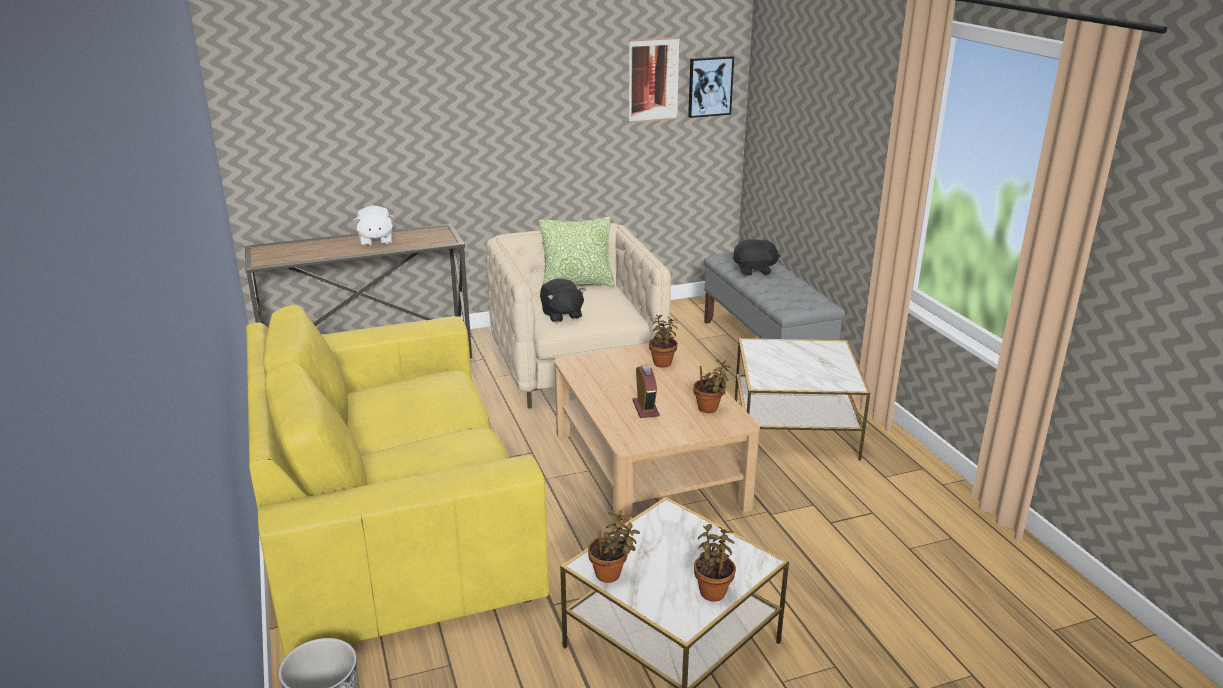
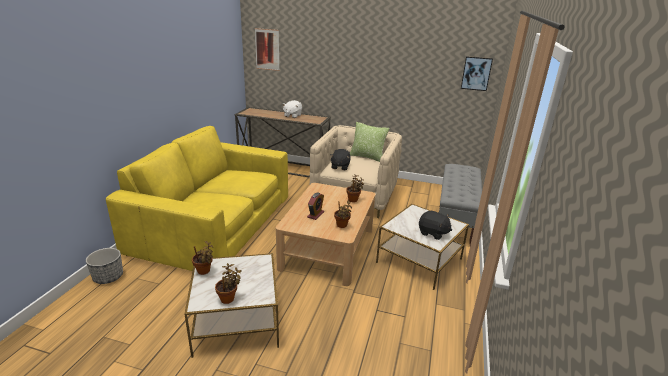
camera: 35 degrees right, 0 degrees up
(653, 80) = (442, 65): picture -> picture (267, 49)
(754, 270) = (460, 176): black plush toy -> black plush toy (433, 233)

